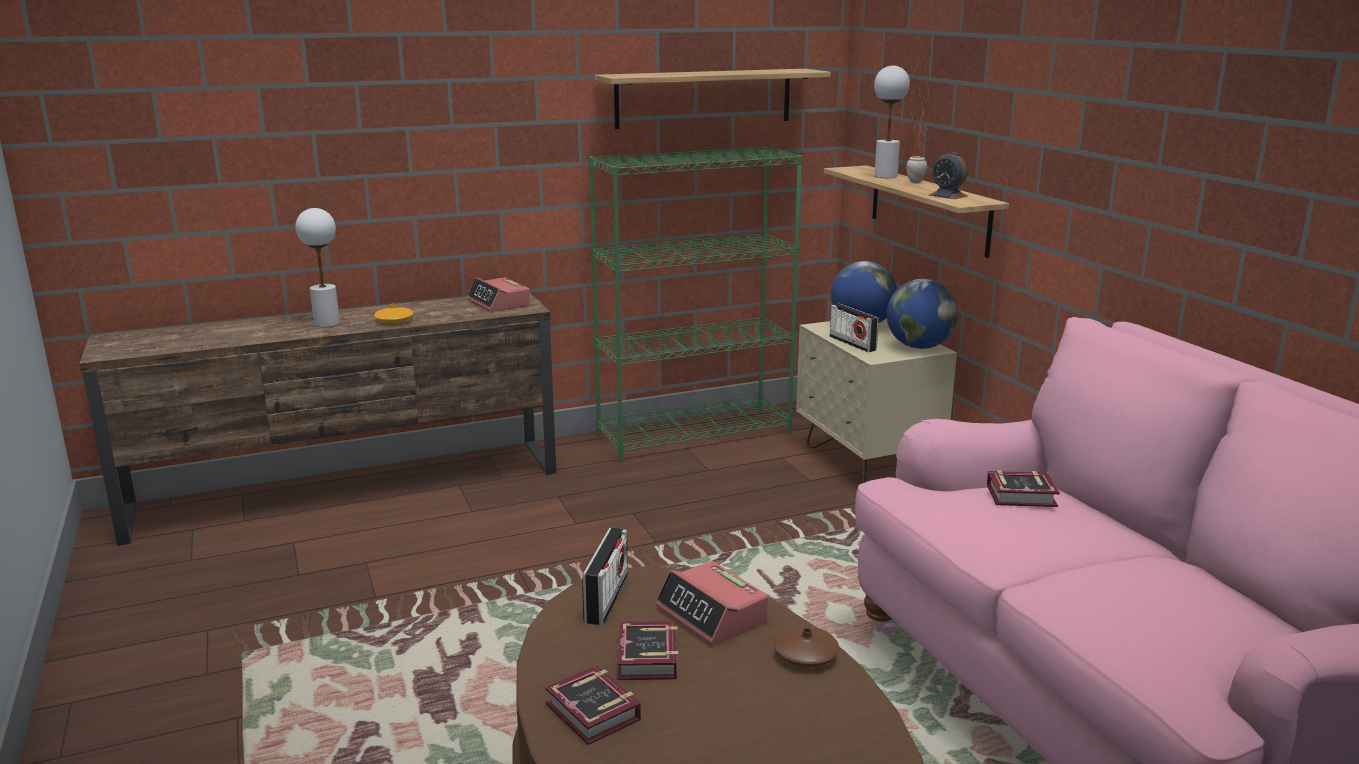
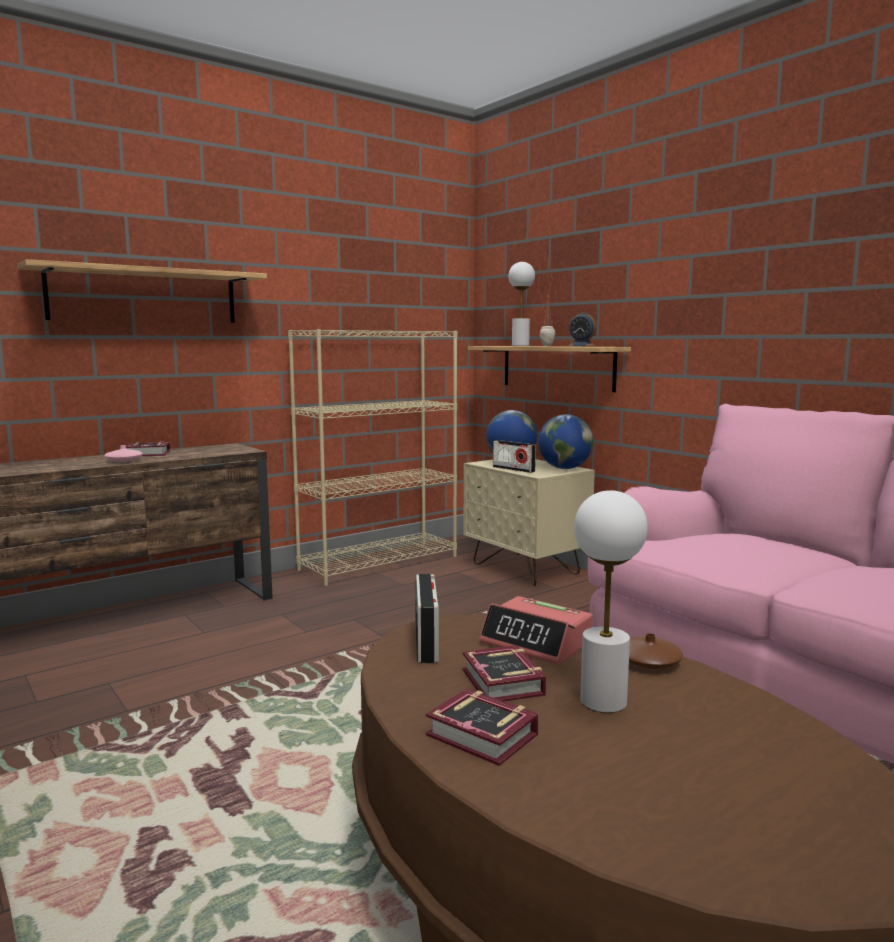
camera: 15 degrees left, 10 degrees down
(326, 323) = (56, 464): white table lamp -> white table lamp (603, 702)
(394, 321) = (124, 460): orange vase -> pink vase
(499, 303) = (217, 449): alarm clock -> none
(695, 433) = (379, 563): green bookcase -> beige bookcase
(704, 98) = (374, 291): shelf -> shelf (144, 296)
(1024, 496) = (736, 534): book -> book (149, 454)

